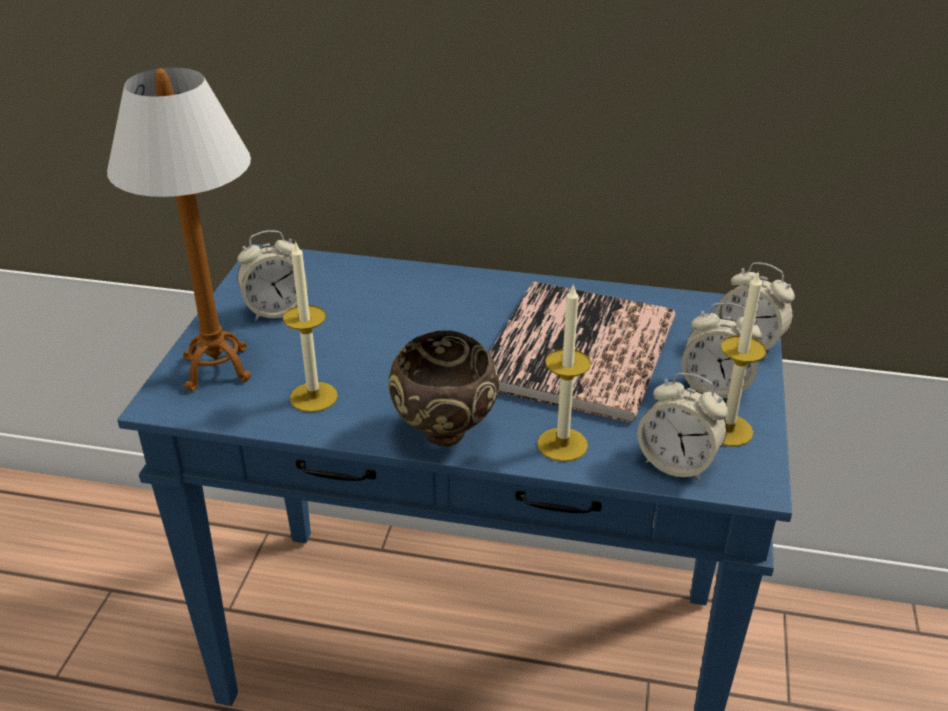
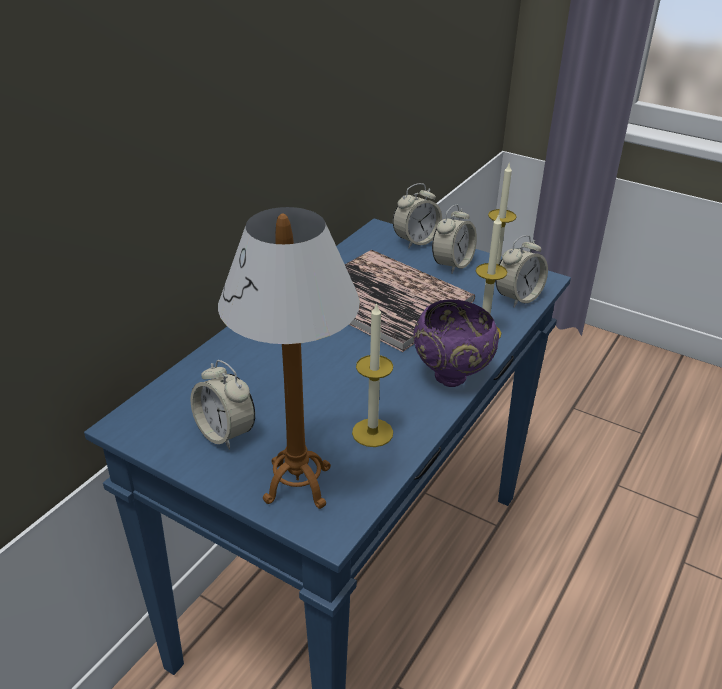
camera: 70 degrees left, 0 degrees up
(276, 310) = (225, 433): alarm clock -> alarm clock turned 135 degrees clockwise
(445, 436) = (453, 377): brown bowl -> purple bowl

